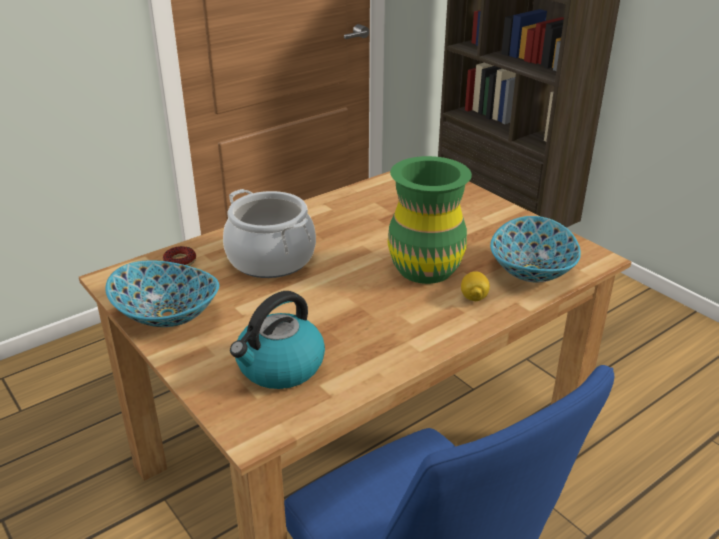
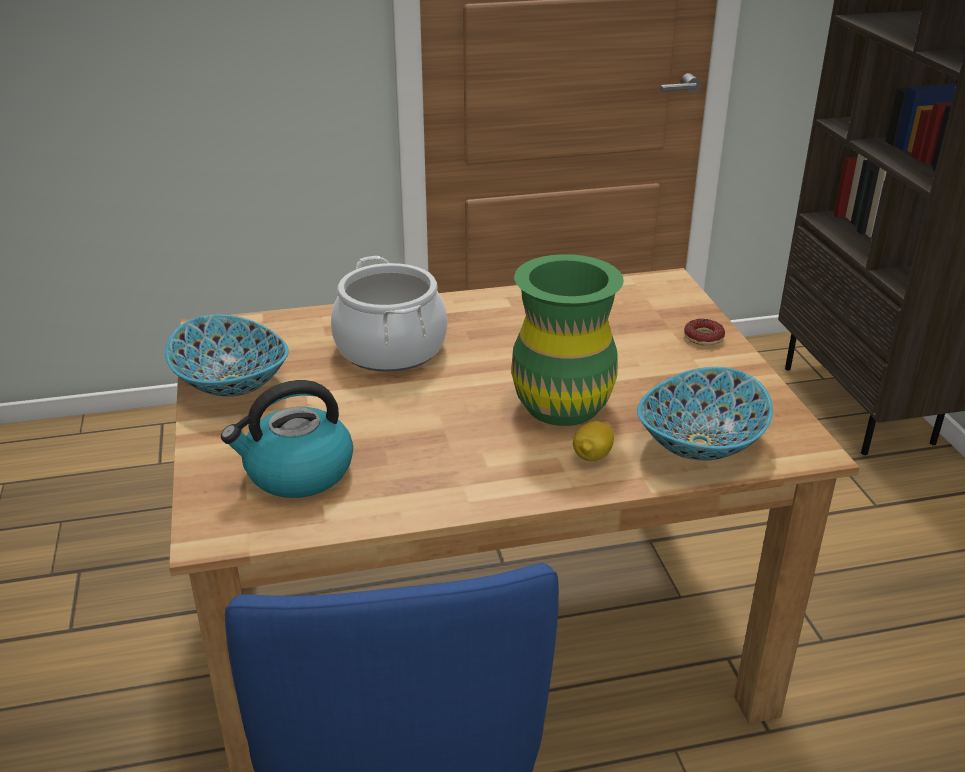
camera: 25 degrees right, 0 degrees up
(180, 261) = (291, 328): donut -> donut (703, 337)

